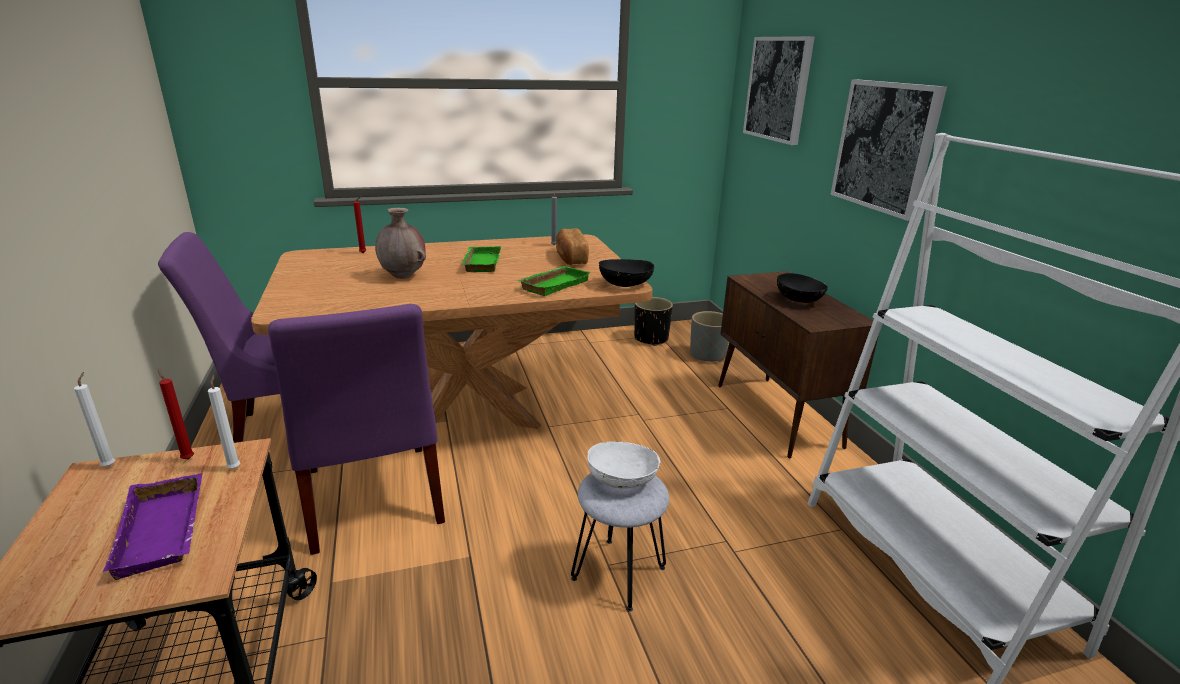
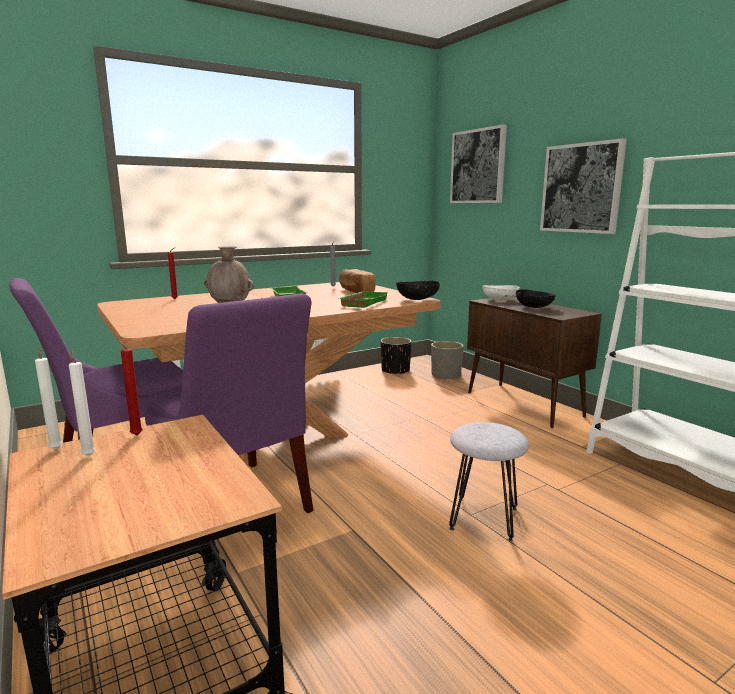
camera: 15 degrees left, 10 degrees down
(166, 531) = (170, 479): purple tray -> none
(235, 467) = (190, 434): white candle -> white candle (88, 455)
(622, 480) = (485, 429): white bowl -> white bowl (500, 300)

